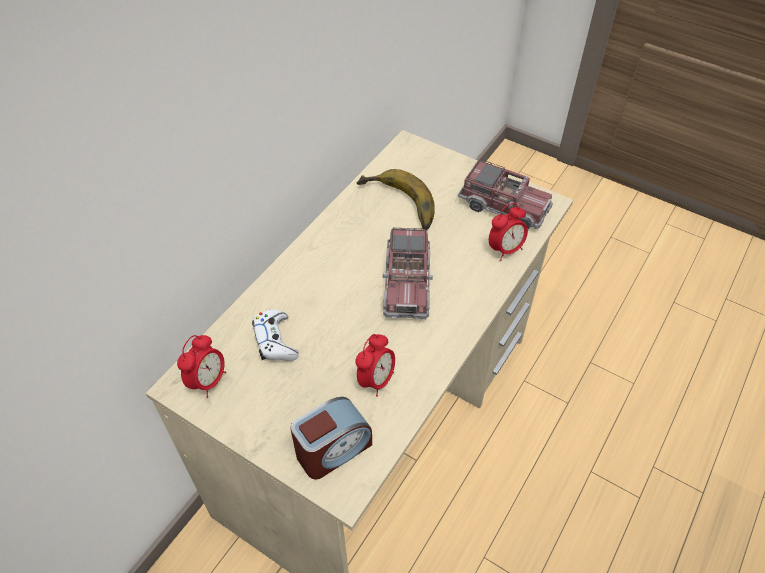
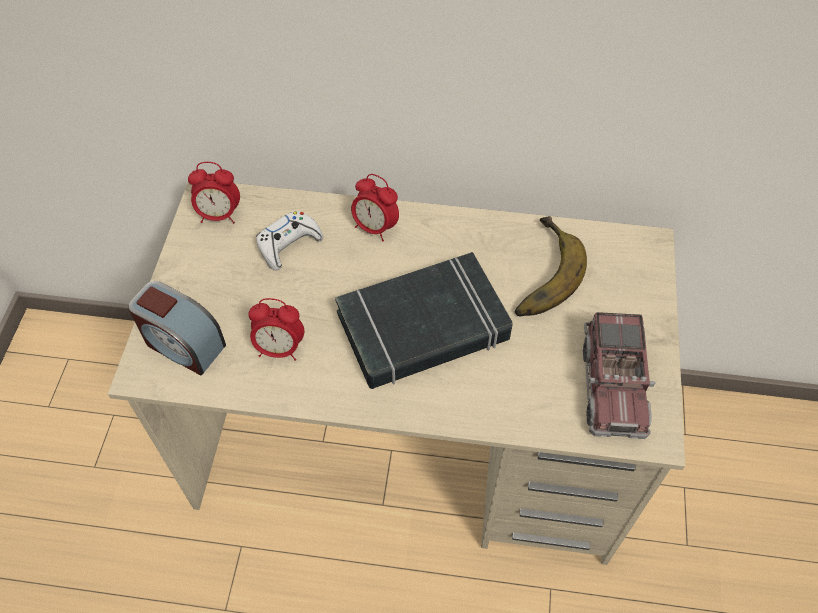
camera: 65 degrees right, 5 degrees up
(407, 284) = (423, 327): toy truck -> black book
(505, 249) = (537, 411): alarm clock -> alarm clock (375, 228)

